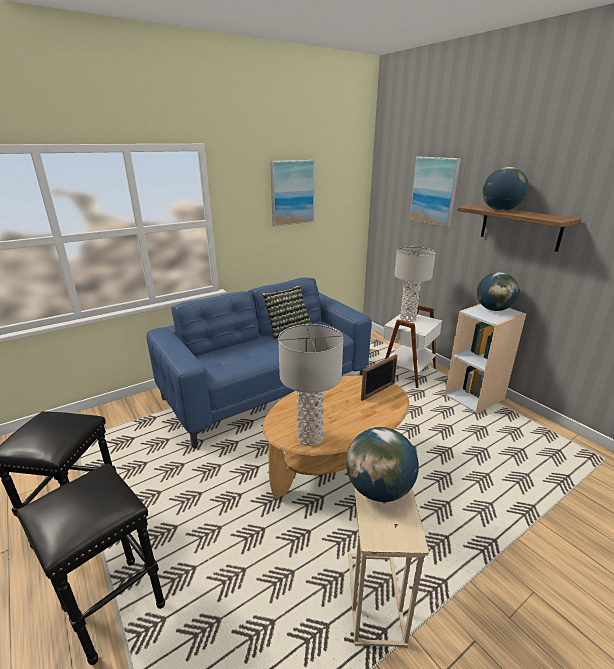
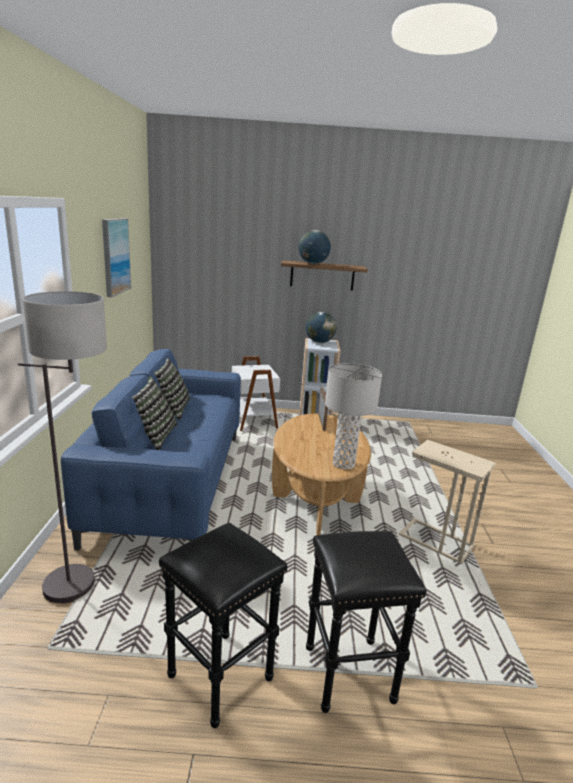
camera: 55 degrees left, 5 degrees down
(131, 421) = (83, 586): none -> grey floor lamp
(237, 343) = (154, 436): none -> pillow
(379, 489) = (440, 454): globe -> none
(407, 318) = (246, 370): white table lamp -> none
(434, 191) = (236, 250): picture -> none

